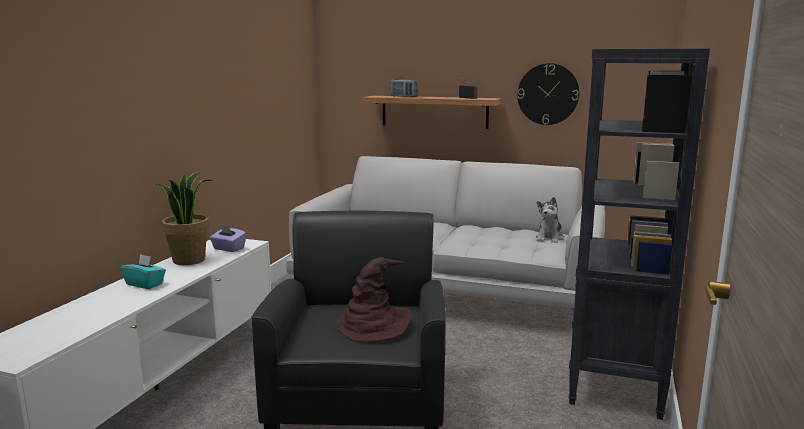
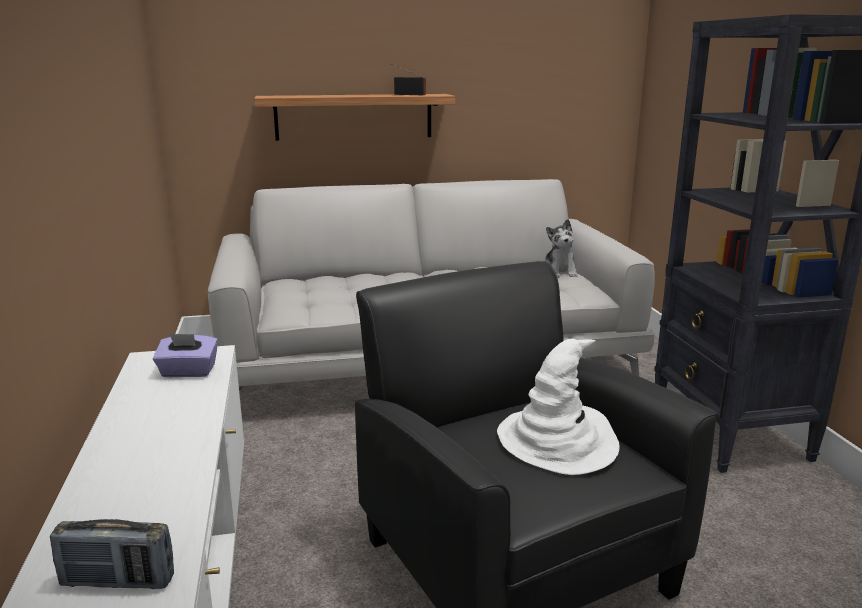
camera: 30 degrees left, 5 degrees up
(145, 284) = (136, 478): turquoise tissue box -> none
(189, 260) = (147, 408): potted plant -> none
(373, 324) = (558, 441): brown hat -> white hat
(403, 96) = (314, 95): radio -> radio (118, 582)
(548, 94) = (506, 86): wall clock -> none

